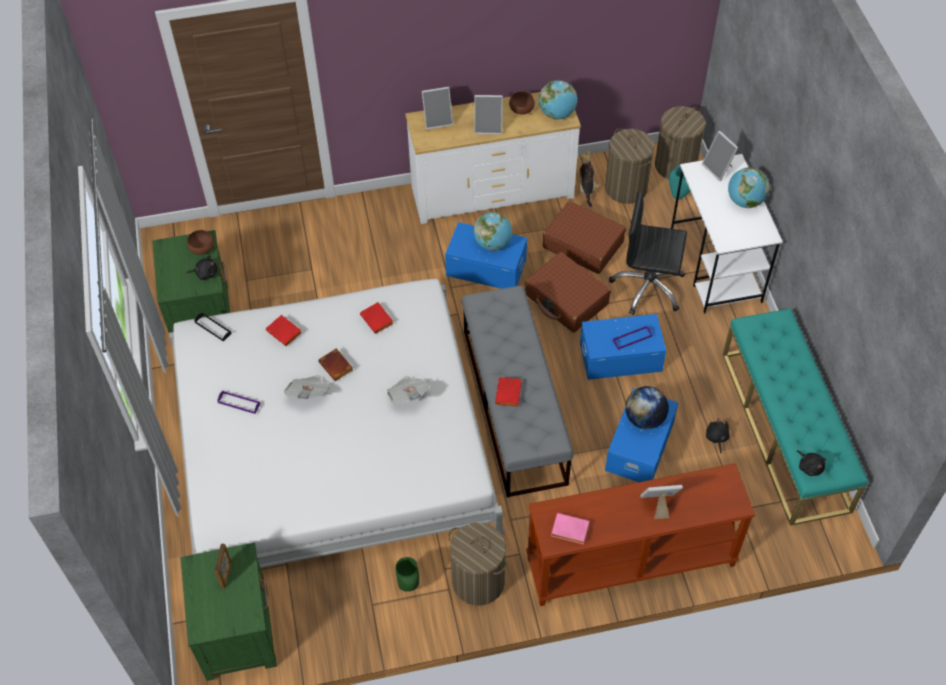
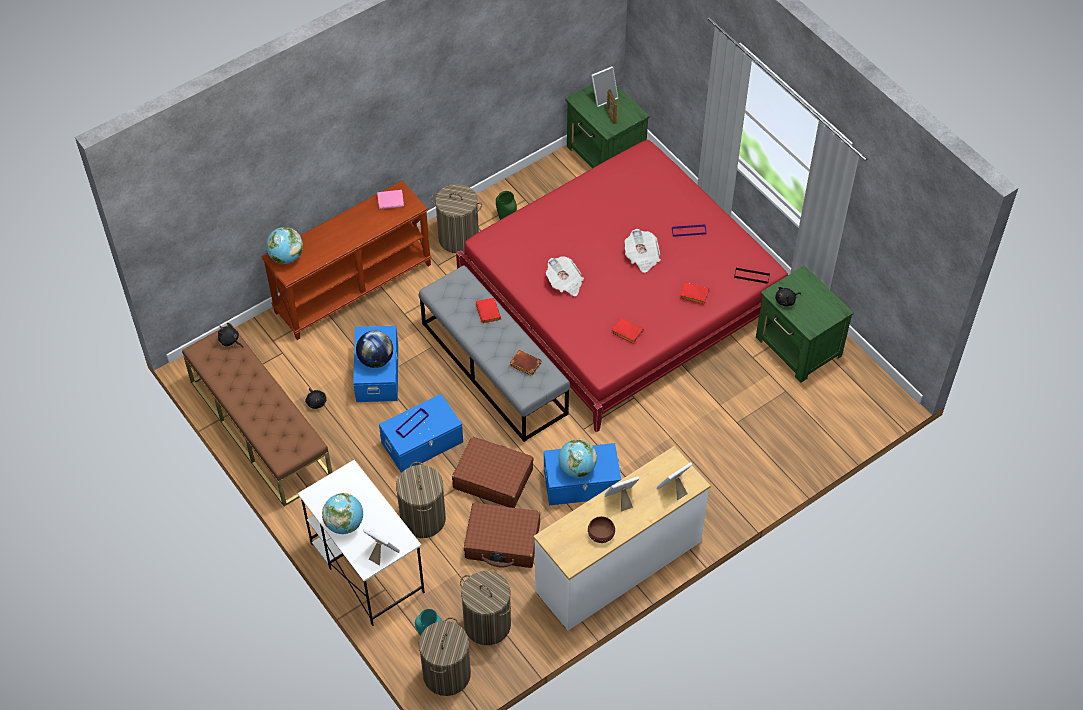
camera: 155 degrees right, 0 degrees up
(202, 247) = (807, 321): brown bowl -> none
(332, 440) = (622, 291): white bed -> red bed
(337, 366) = (633, 284): brown book -> brown book (524, 365)
(557, 114) = (562, 540): globe -> globe (286, 257)
(586, 188) = (527, 609): plush toy -> none
(648, 287) = (423, 519): black office chair -> laundry basket
(658, 505) = (334, 238): picture frame -> picture frame (603, 97)
(785, 431) = (260, 428): turquoise bench -> brown bench

